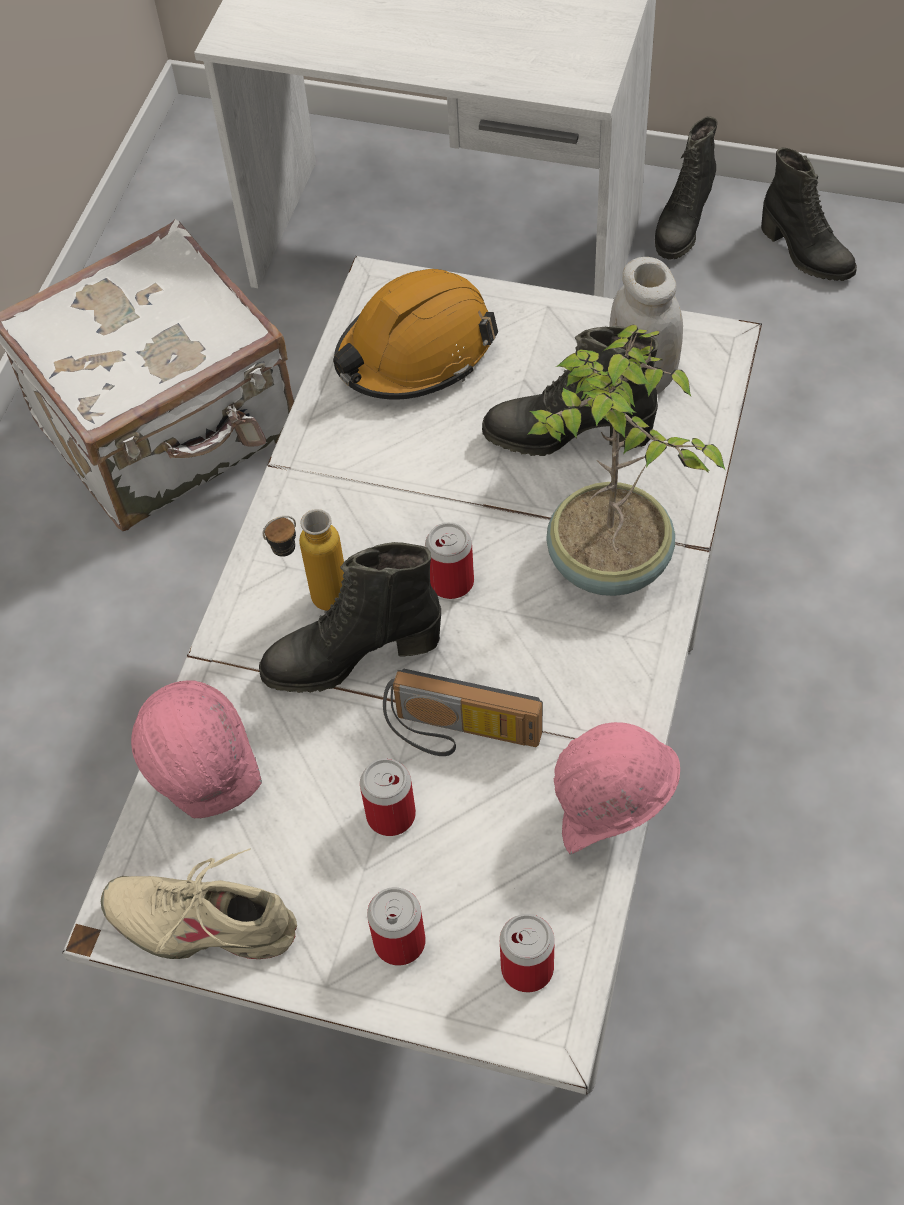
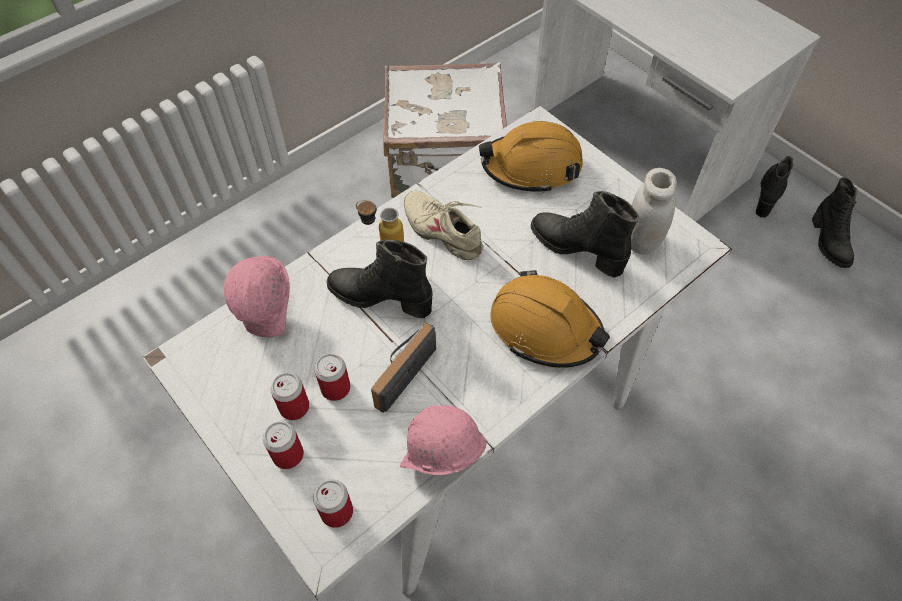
camera: 30 degrees right, 0 degrees up
(203, 922) = (210, 383): beige shoe -> beige shoe (443, 231)
(451, 581) = (458, 289): can -> can (294, 407)
(460, 736) = (400, 370): radio -> radio turned 75 degrees clockwise
(608, 564) = (545, 328): potted plant -> orange hard hat
(682, 225) = (769, 195): black boot -> black boot turned 150 degrees clockwise

